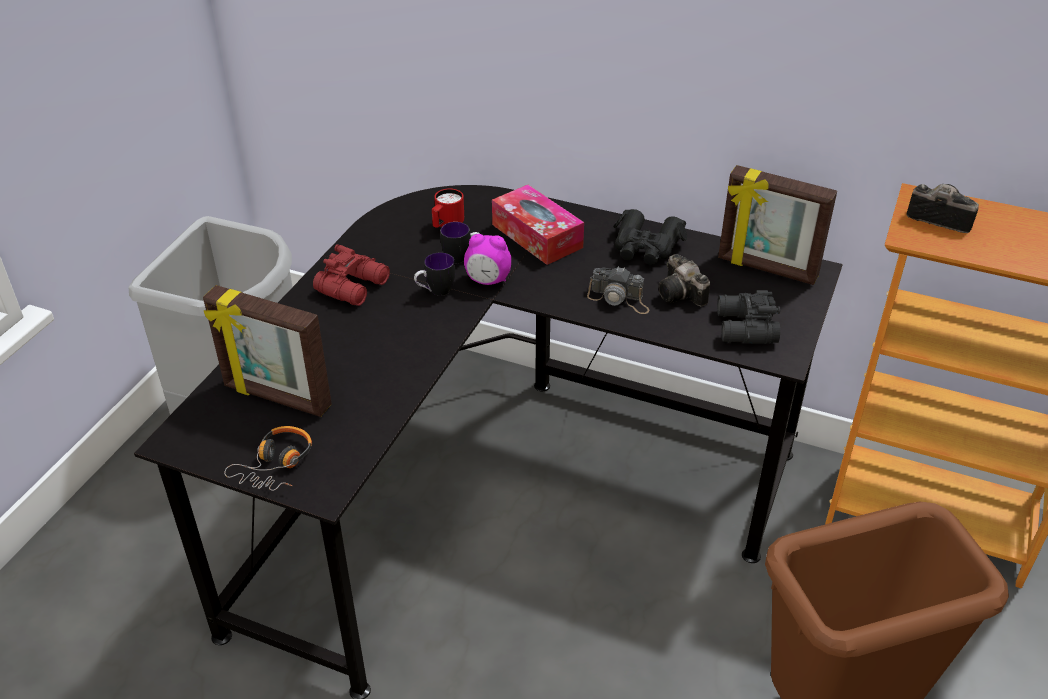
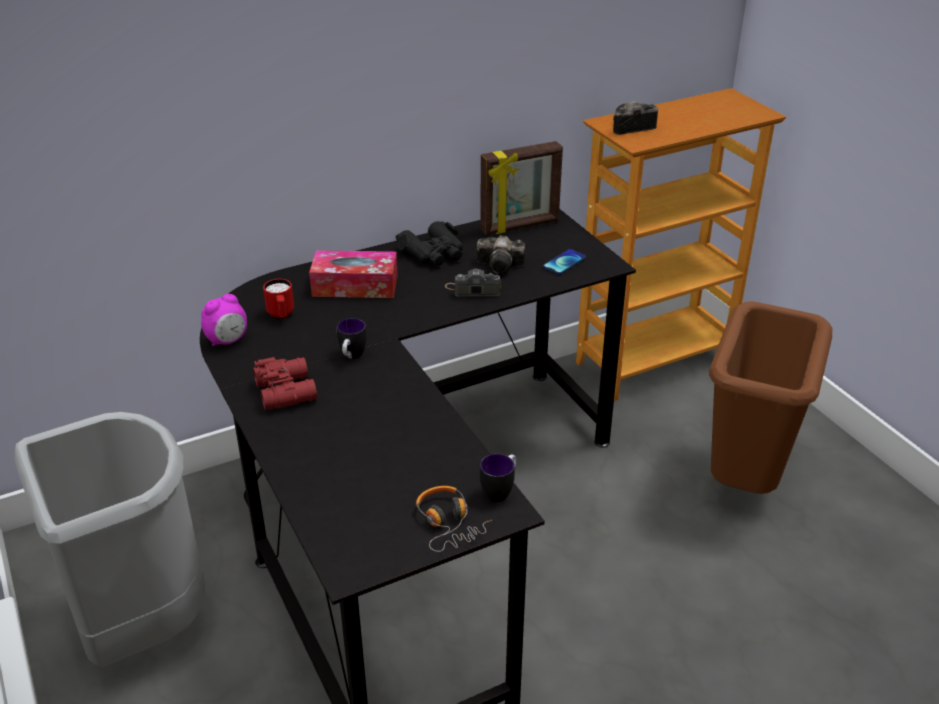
camera: 50 degrees left, 5 degrees down
(276, 397) = (368, 489): picture frame -> none
(462, 258) = (330, 327): mug -> mug (500, 491)
(488, 281) = (374, 329): alarm clock -> alarm clock (227, 341)
(619, 299) = (472, 290): camera -> camera turned 150 degrees counterclockwise
(744, 328) = (564, 263): black binoculars -> phone

